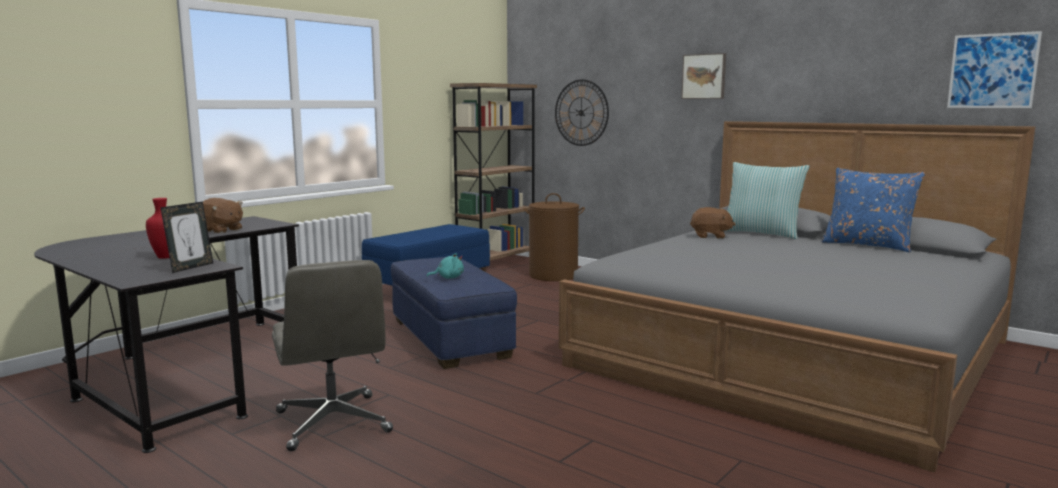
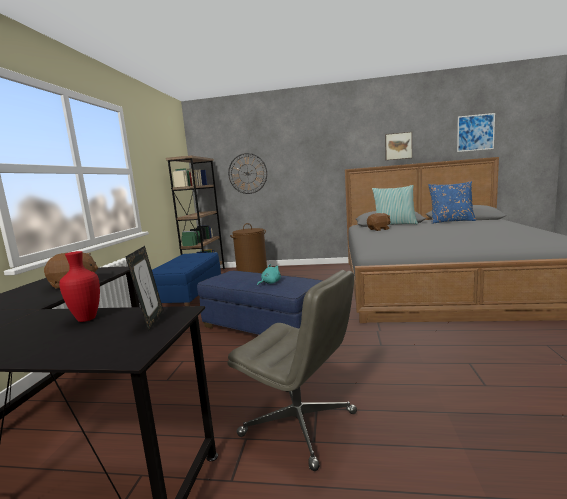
camera: 30 degrees left, 0 degrees up
(704, 76) = (327, 145): picture -> picture (398, 146)

